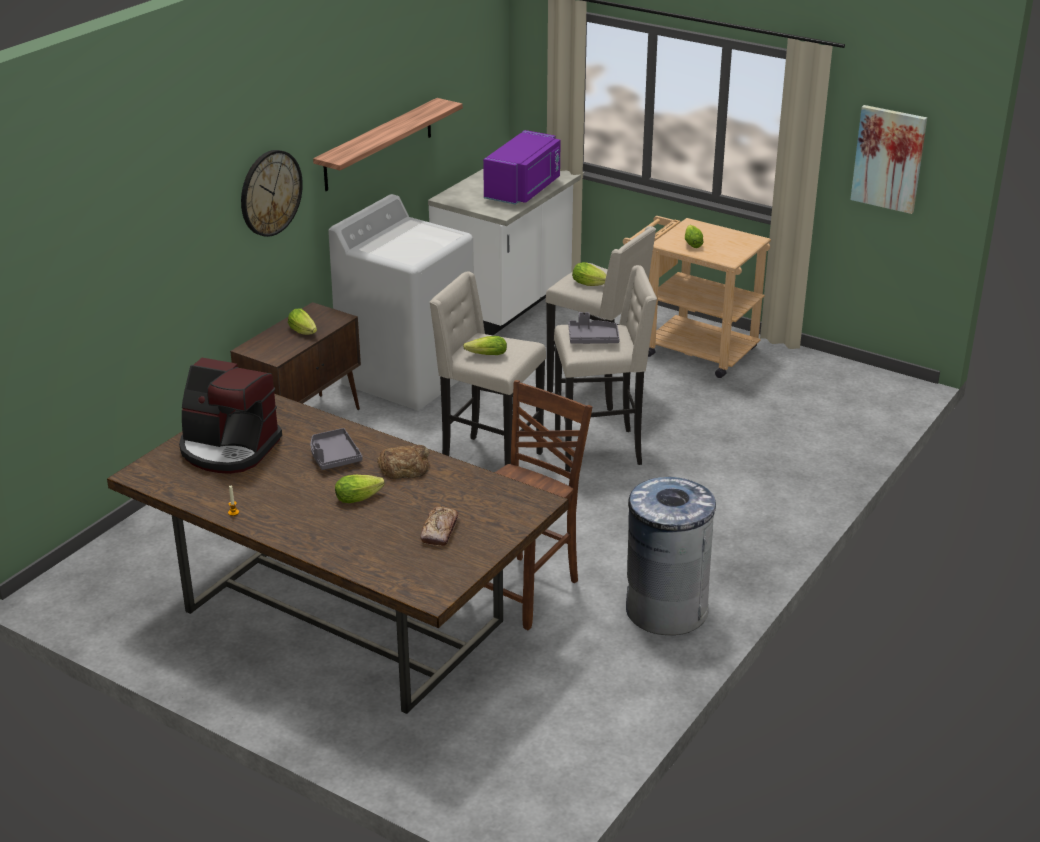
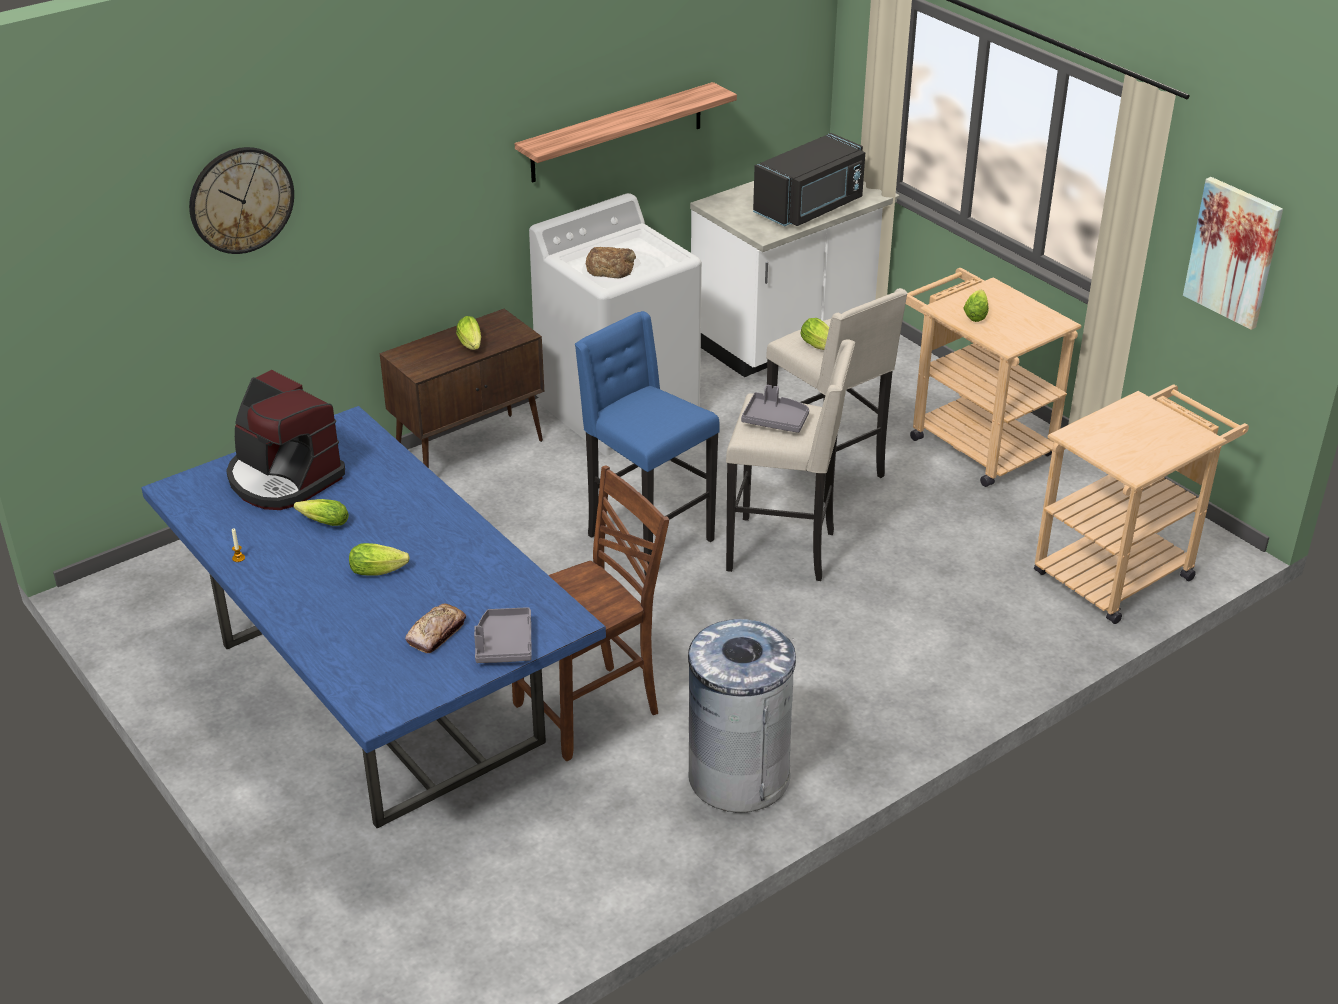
camera: 20 degrees right, 5 degrees up
(270, 193) = (448, 179): wall clock -> wall clock (241, 200)
(334, 456) = (385, 513): grey tray -> grey tray (504, 644)
(346, 618) = (380, 695): brown dining table -> blue dining table
(404, 467) = (451, 543): bread -> bread (610, 267)
(485, 355) = (636, 417): lettuce -> lettuce (321, 522)
(489, 462) = (647, 538): beige stool -> blue stool
(524, 190) = (810, 207): purple microwave -> black microwave
(850, 413) = (1122, 569): none -> beige cart

